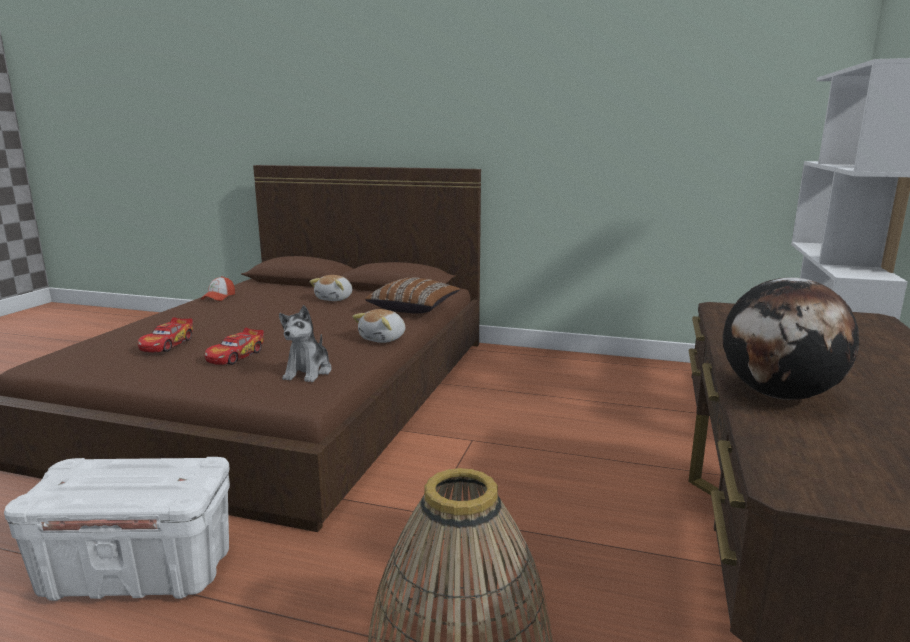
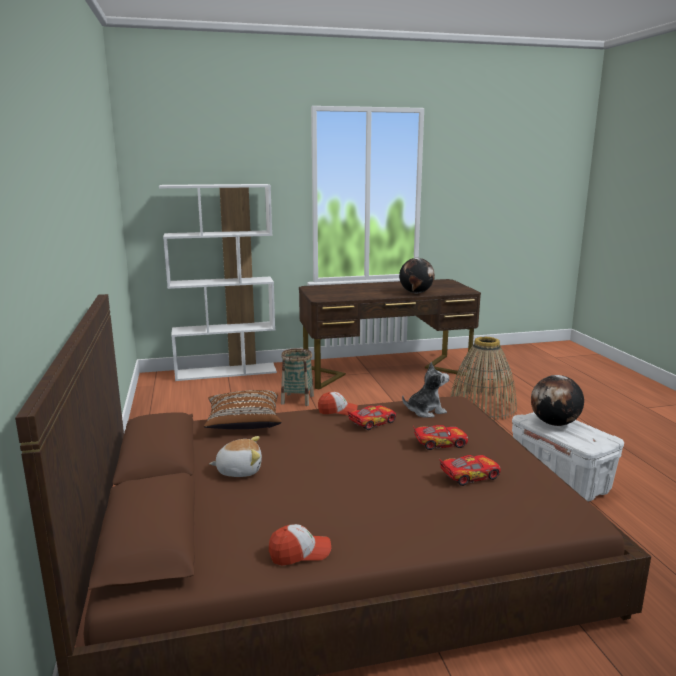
camera: 120 degrees left, 0 degrees up
(146, 475) = (554, 423): none -> globe
(330, 344) = (372, 422): none -> toy car
(383, 339) = (337, 411): plush toy -> cap
(644, 452) = (297, 400): none -> basket

